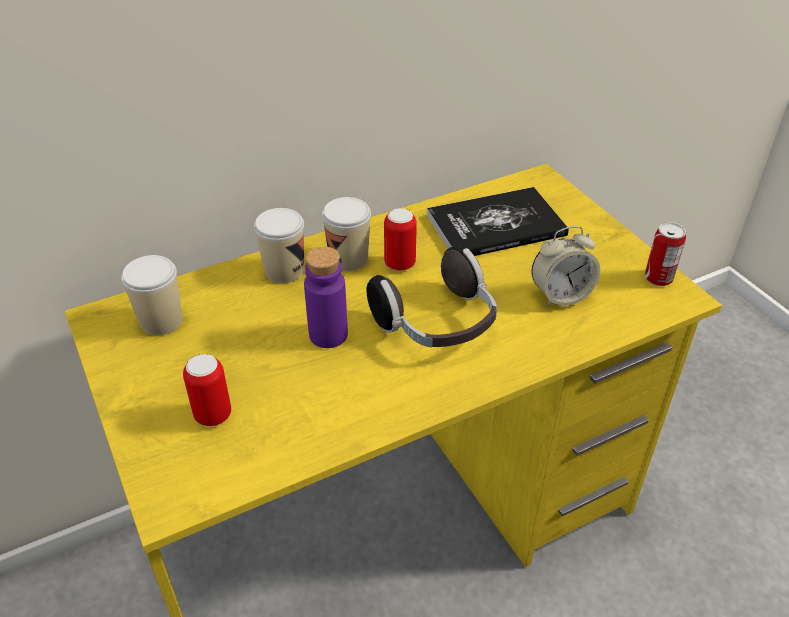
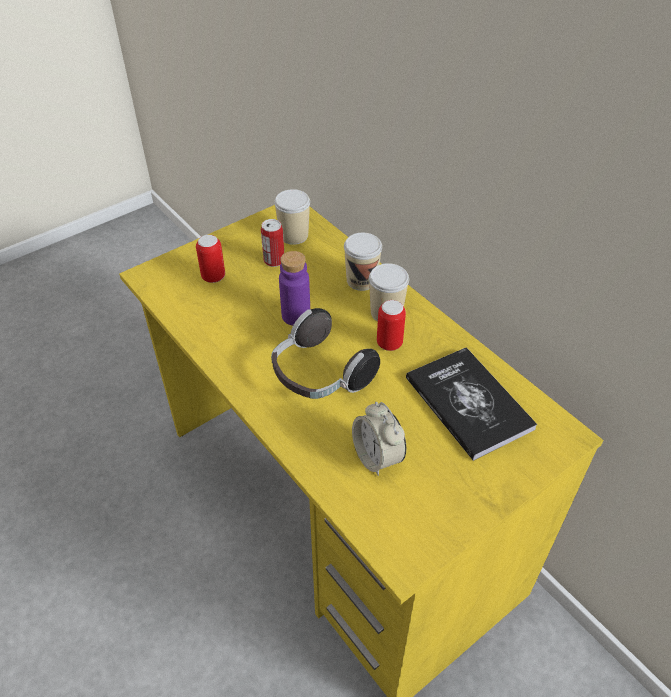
camera: 80 degrees right, 5 degrees up
(658, 278) = (427, 540): can -> can (274, 261)

